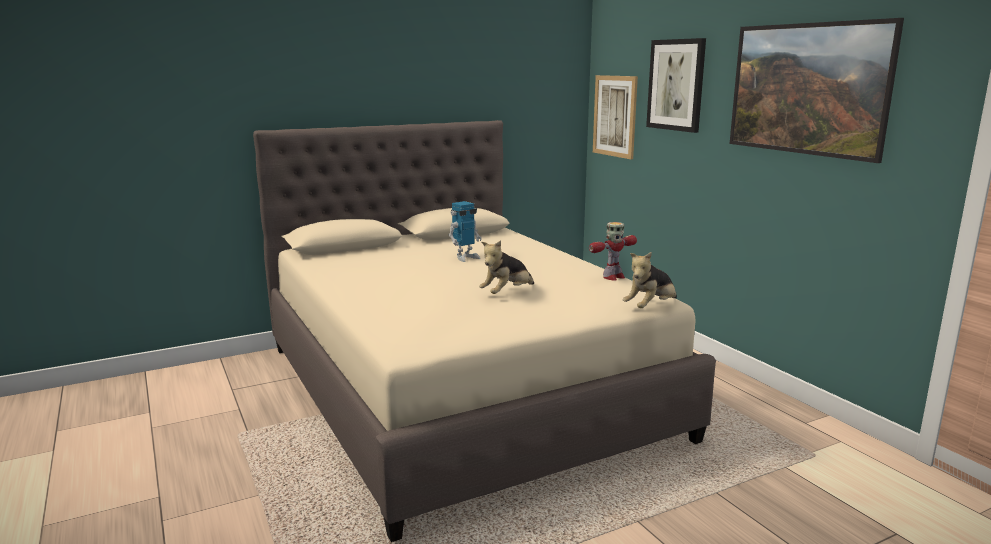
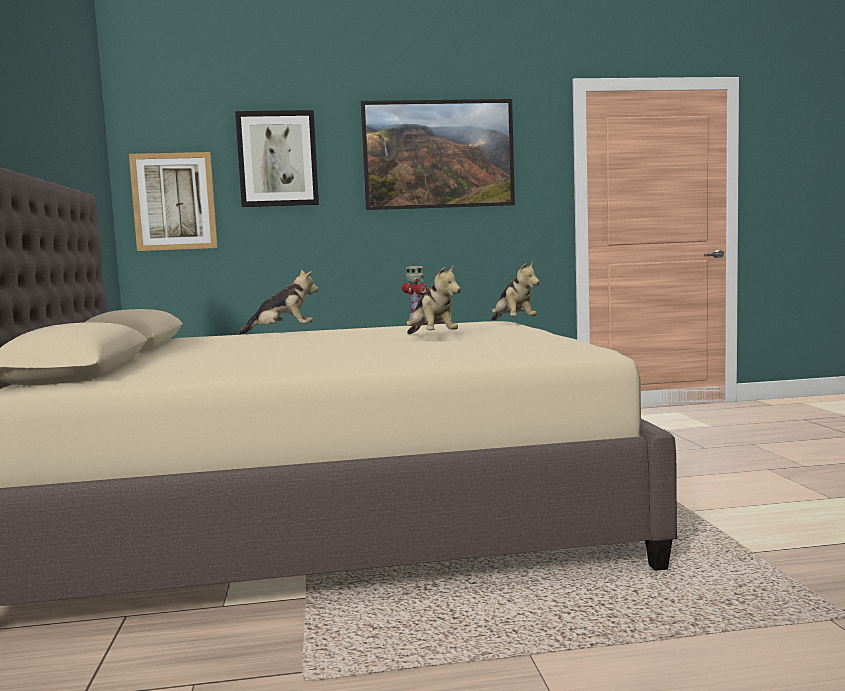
camera: 70 degrees left, 10 degrees down
(465, 257) = (265, 344): toy robot -> none
(543, 249) = (282, 332): none -> plush toy

